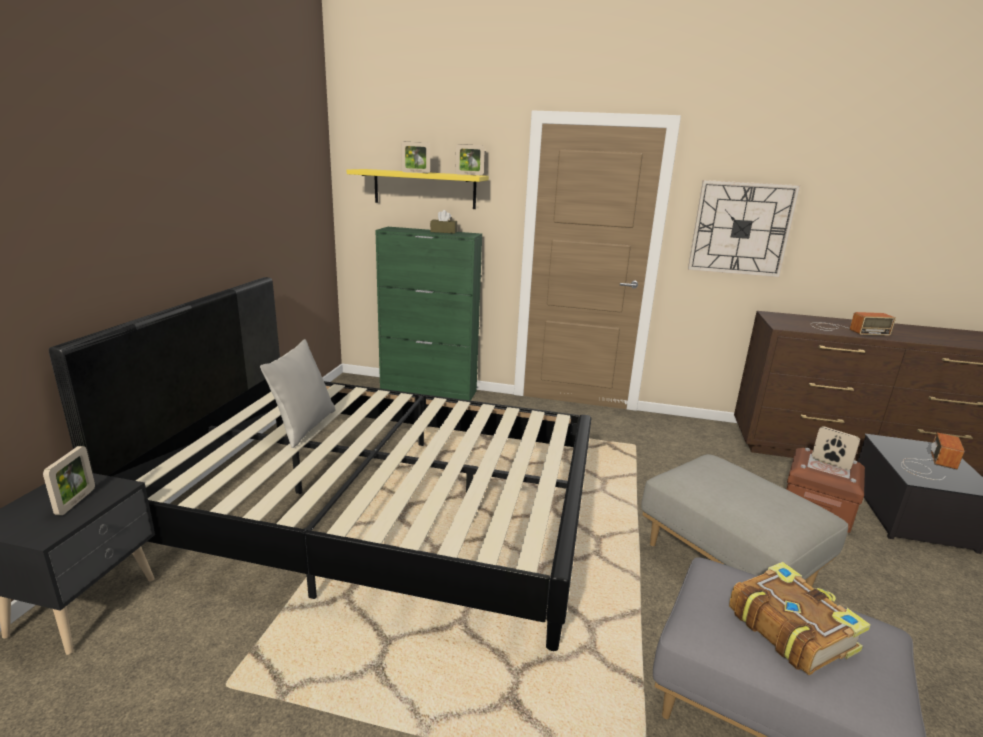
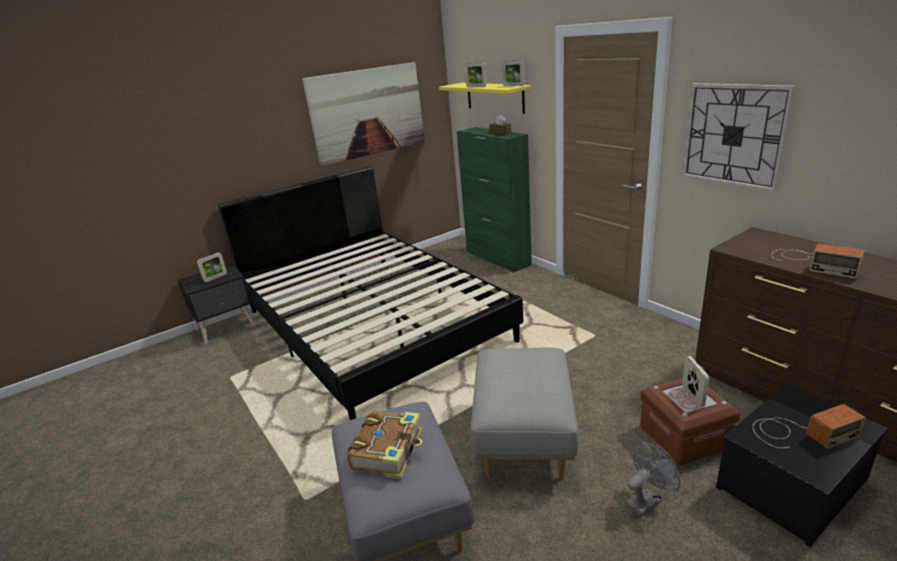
camera: 45 degrees right, 5 degrees up
(259, 195) = (367, 112): none -> picture
(303, 427) = (350, 265): grey pillow -> none
(877, 572) = (647, 500): none -> grey fan

